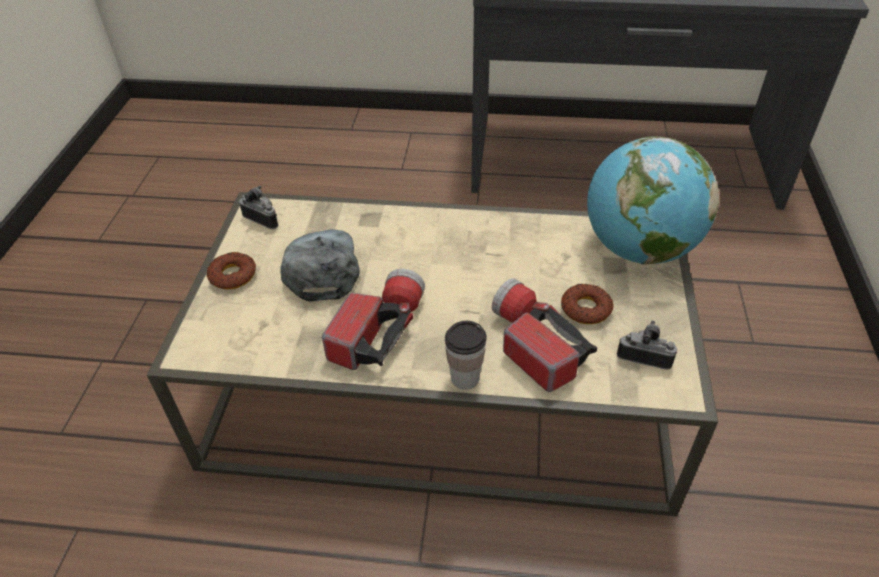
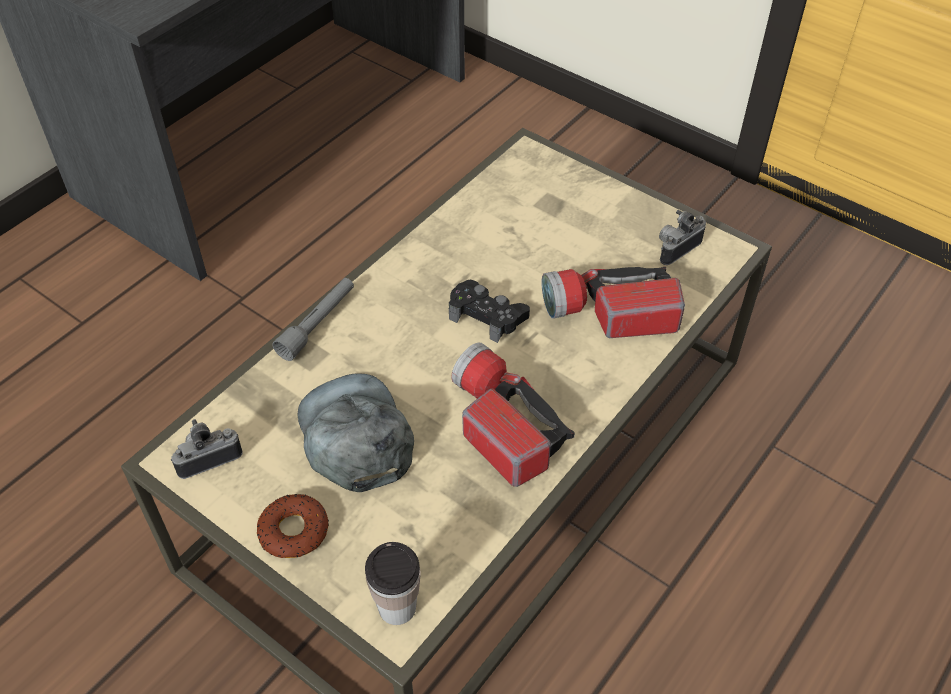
camera: 60 degrees left, 5 degrees up
(321, 267) = (355, 435): grey cap -> grey cap turned 45 degrees clockwise
(396, 211) = (318, 324): none -> grey flashlight
(465, 378) = (617, 384): cup -> cup (397, 607)
(471, 281) = (487, 316): none -> black game controller
(585, 309) = (591, 254): donut -> none
(639, 249) = (544, 177): globe -> none

